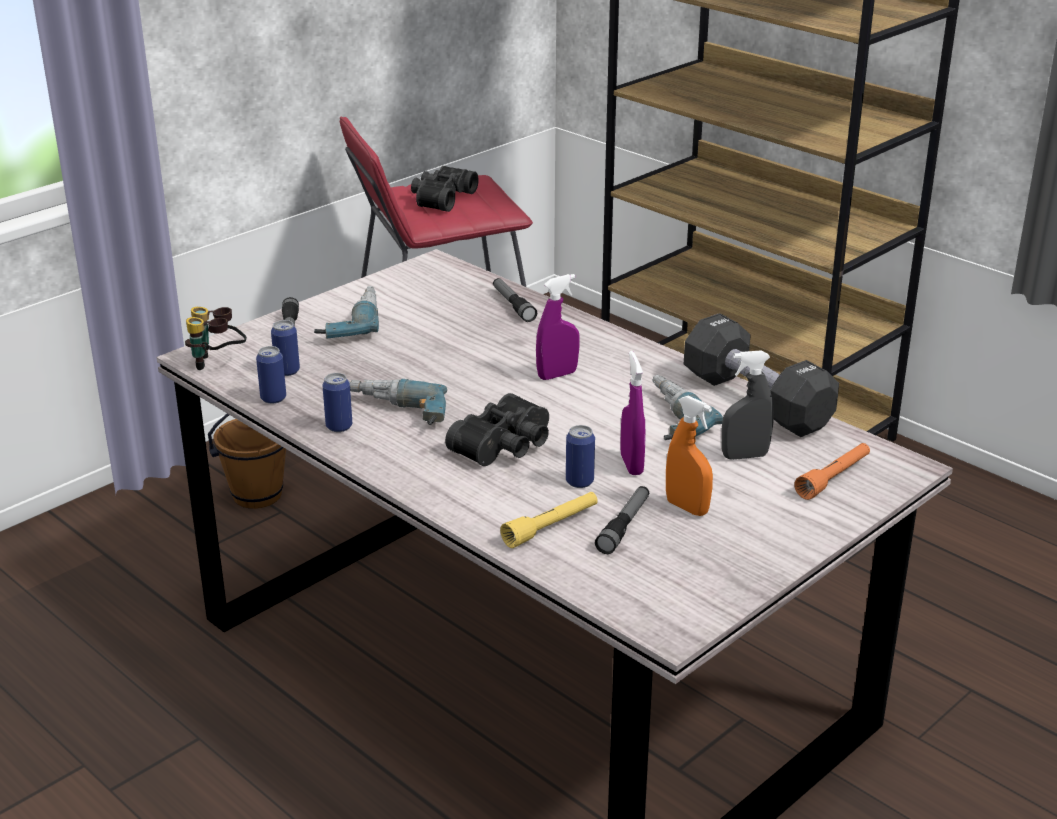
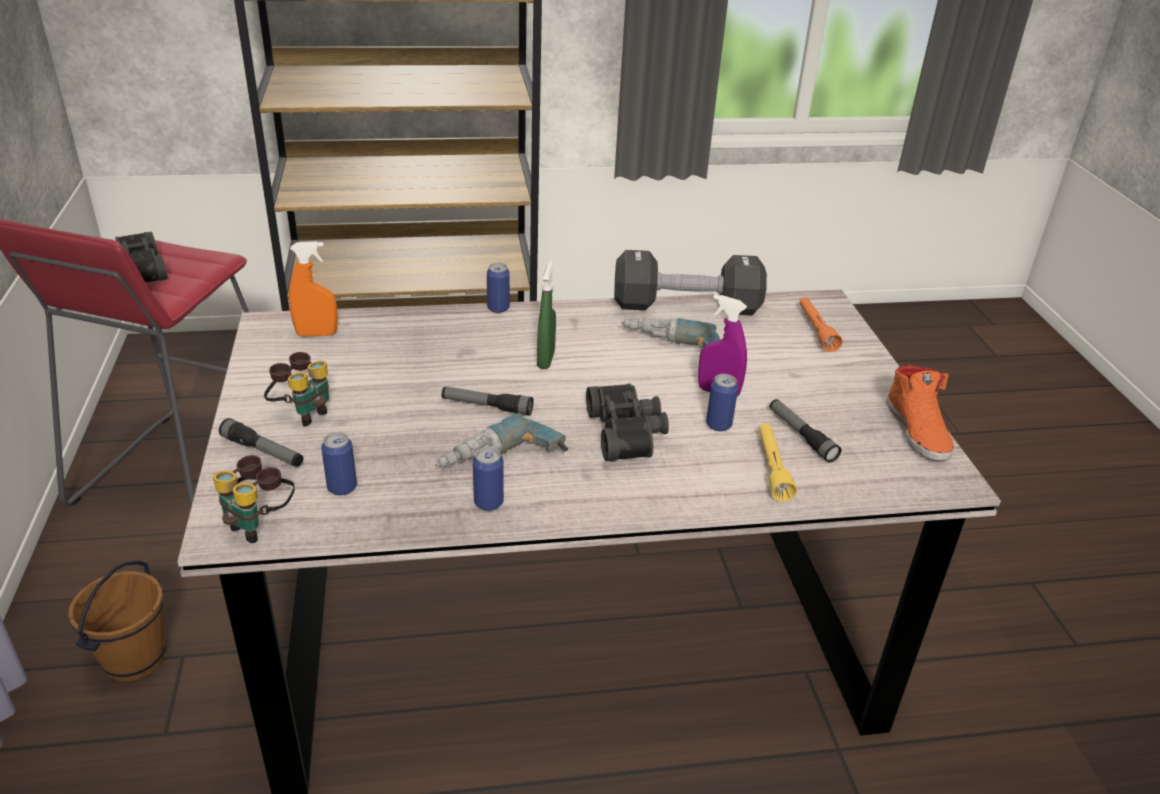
camera: 55 degrees left, 5 degrees up
(273, 398) = (383, 519): can -> can (498, 308)
(349, 322) = (302, 413): power drill -> binoculars
(513, 305) = (404, 326): flashlight -> flashlight (487, 406)
(557, 375) = (546, 360): purple spray bottle -> green spray bottle
(687, 507) = (800, 399): orange spray bottle -> orange spray bottle (317, 334)
(733, 586) = (918, 430): none -> orange shoe
(744, 456) = (754, 345): grey spray bottle -> none

